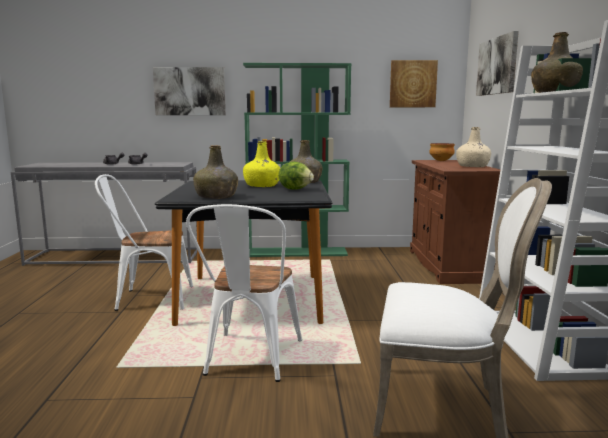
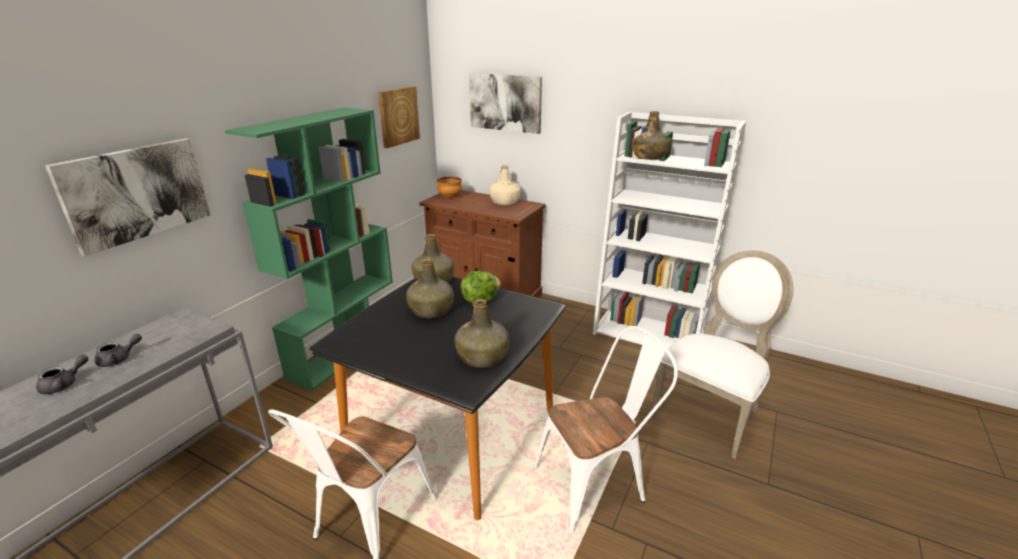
camera: 60 degrees left, 15 degrees up
(249, 361) = (597, 483): white chair -> white chair turned 60 degrees counterclockwise
(262, 186) = (431, 310): yellow bottle -> green bottle

